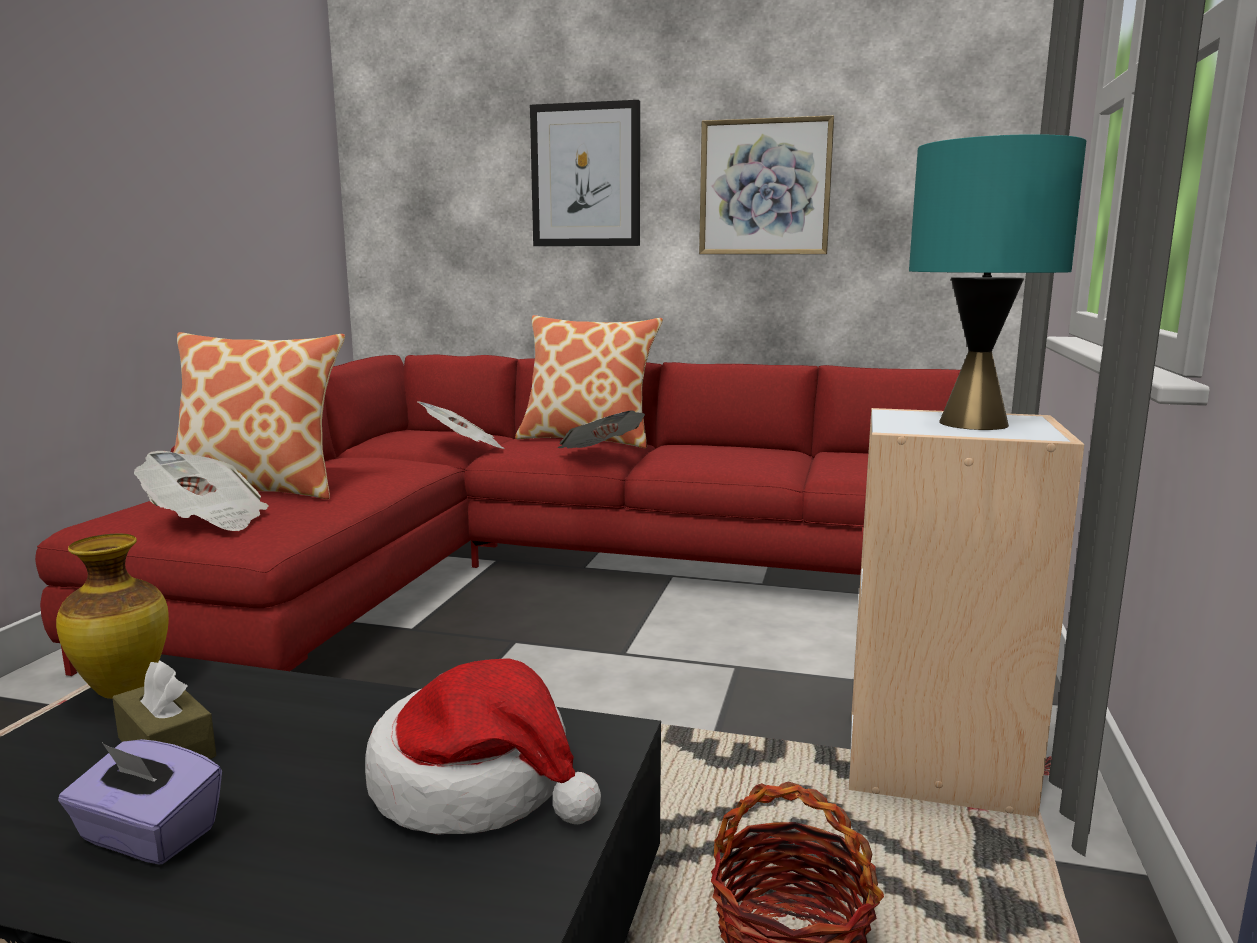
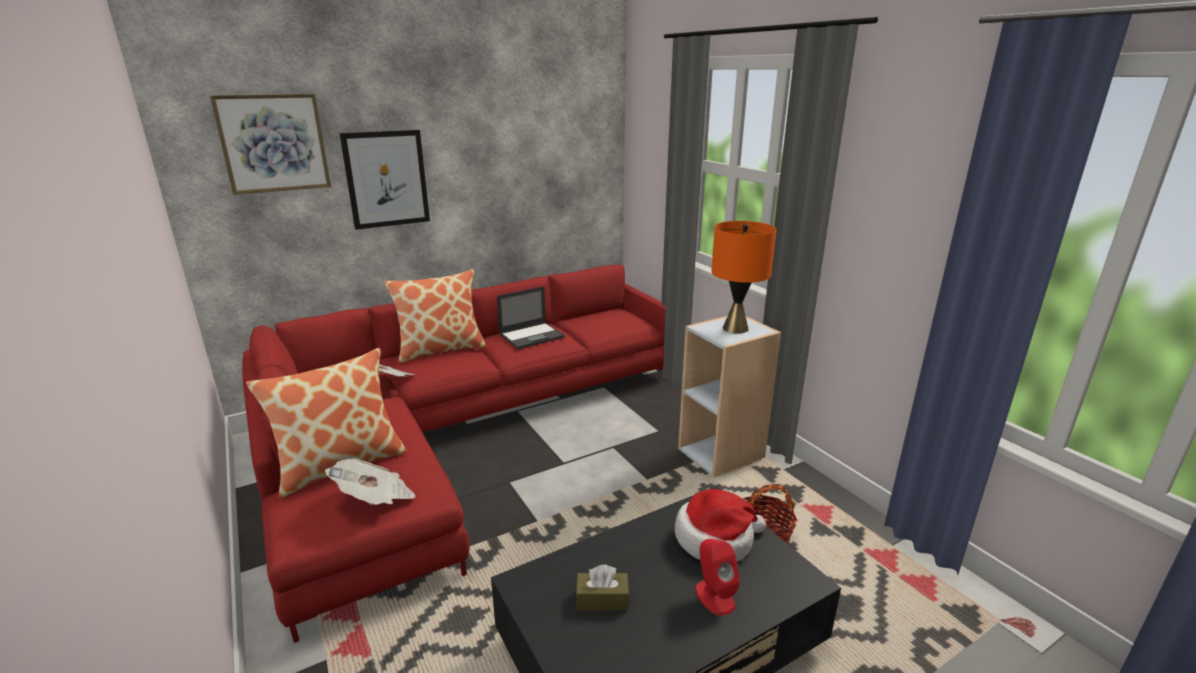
camera: 45 degrees left, 10 degrees up
(126, 690) = (527, 596): vase -> none
(147, 836) = (670, 623): purple tissue box -> none
(279, 854) = (714, 596): none -> red speaker
(600, 455) = (478, 361): newspaper -> none
(732, 450) = (532, 336): none -> laptop
(765, 187) = (499, 179): picture -> picture (273, 143)
(974, 424) = (735, 328): turquoise table lamp -> orange table lamp

